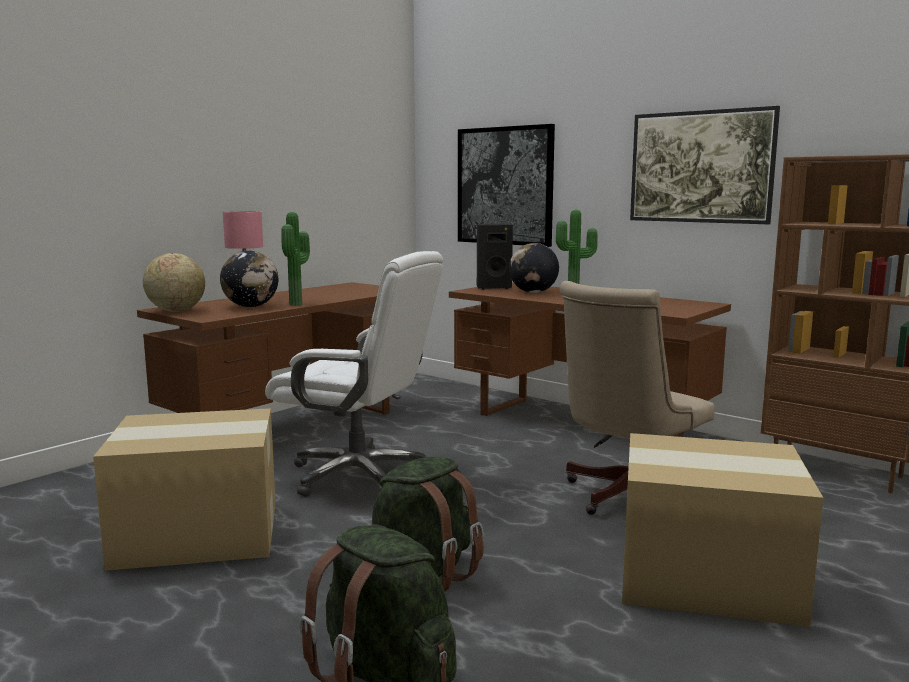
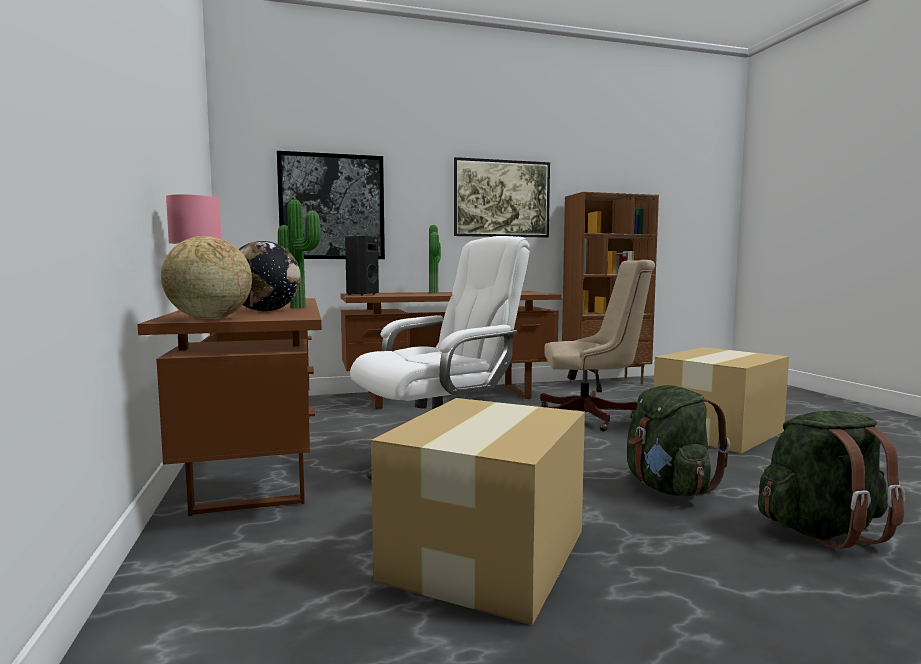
camera: 55 degrees left, 5 degrees down
(533, 292) = (405, 294): globe -> none
(626, 498) = (592, 418): beige office chair -> beige office chair turned 75 degrees counterclockwise

